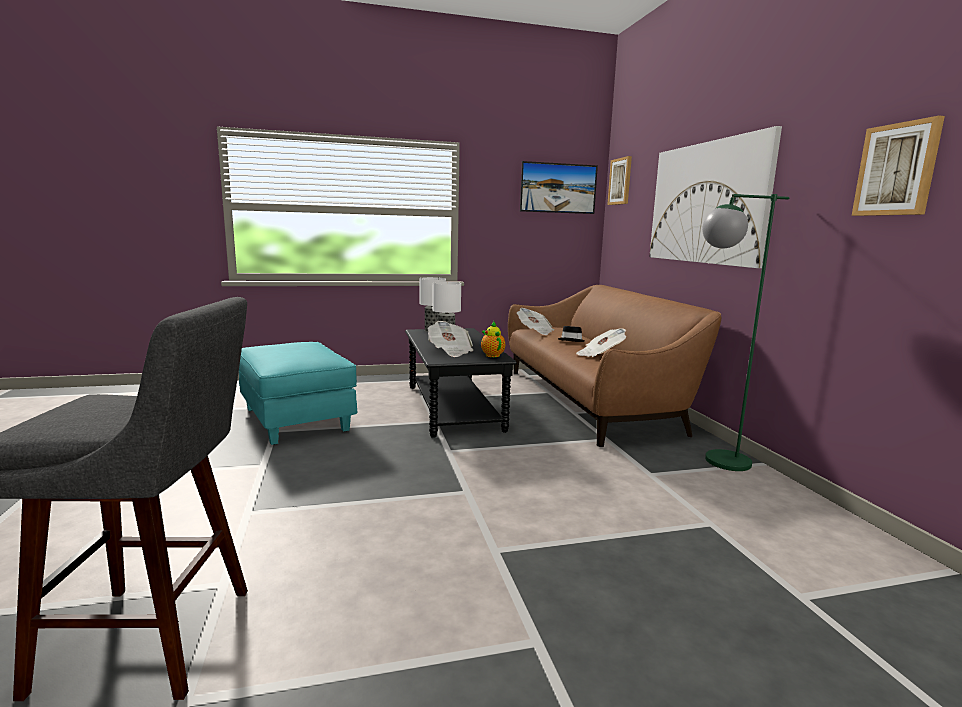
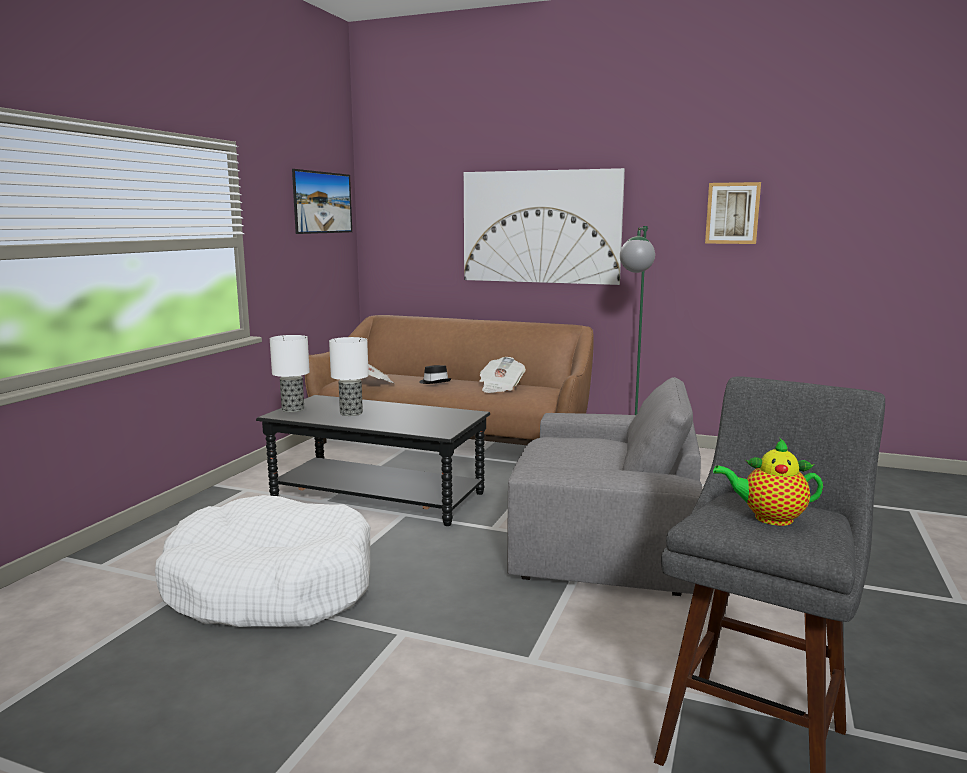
camera: 55 degrees left, 0 degrees up
(296, 420) = (270, 586): turquoise ottoman -> white dog bed
(450, 351) = (412, 422): newspaper -> none
(491, 492) = (603, 534): none -> grey armchair
(492, 355) = (453, 413): teapot -> teapot (768, 518)
(620, 181) = (387, 195): picture -> none

